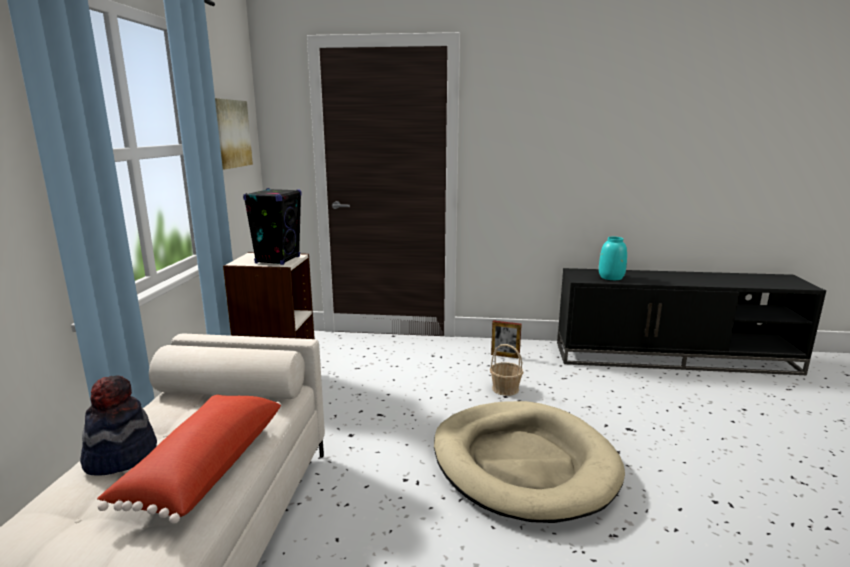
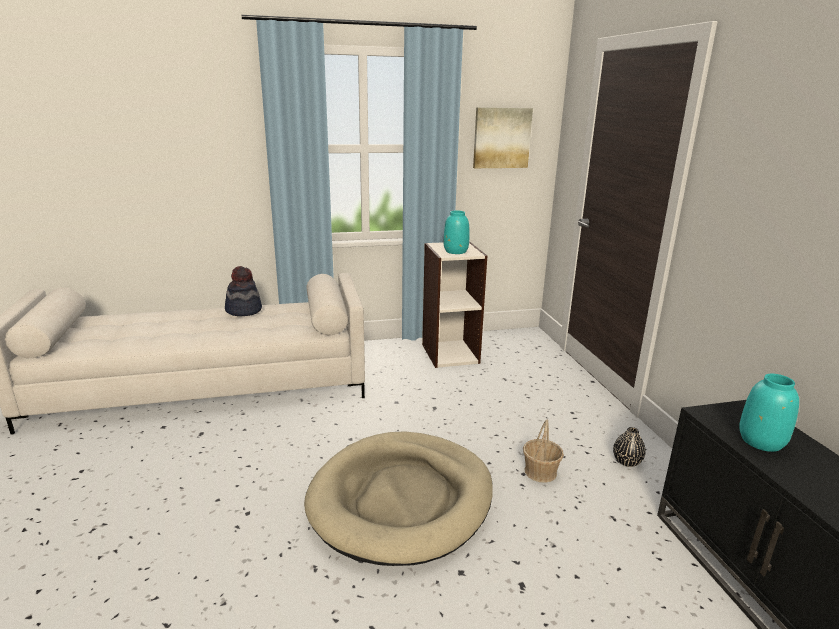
camera: 70 degrees right, 5 degrees up
(203, 468) = (237, 331): red pillow -> none
(278, 260) = (456, 251): black speaker -> turquoise vase
(505, 355) = (627, 461): picture frame -> black vase

